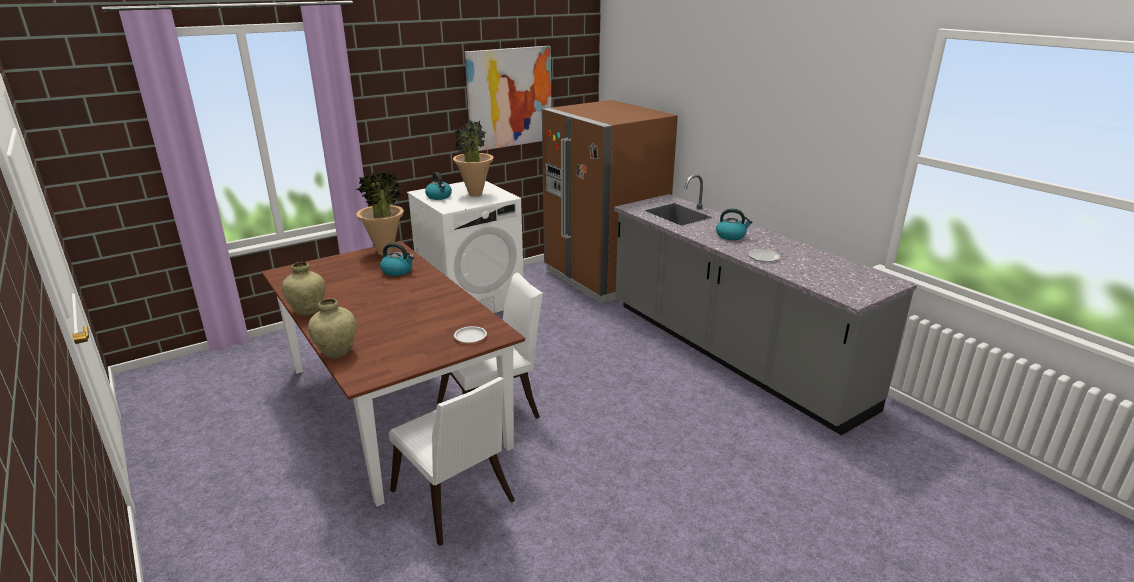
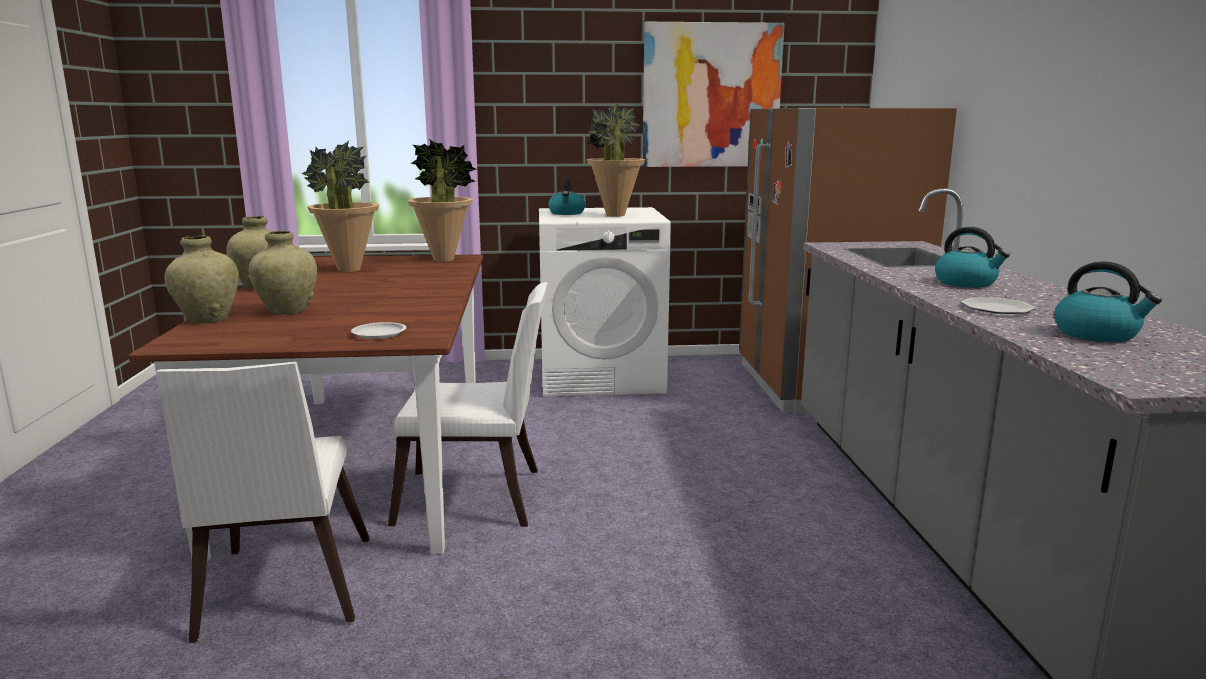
camera: 30 degrees right, 10 degrees down
(336, 278) = (348, 269): none -> potted plant
(375, 331) = (287, 311): none -> beige vase
(398, 271) = (424, 273): kettle -> kettle (1097, 334)

